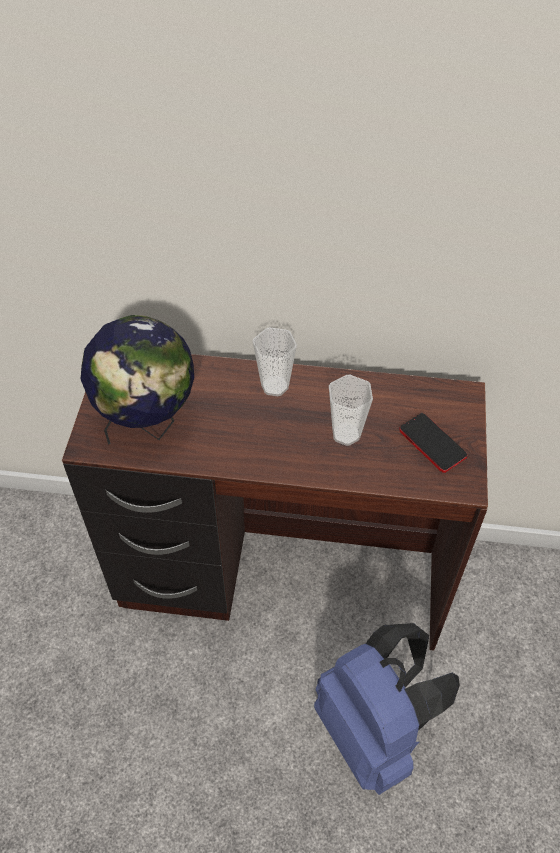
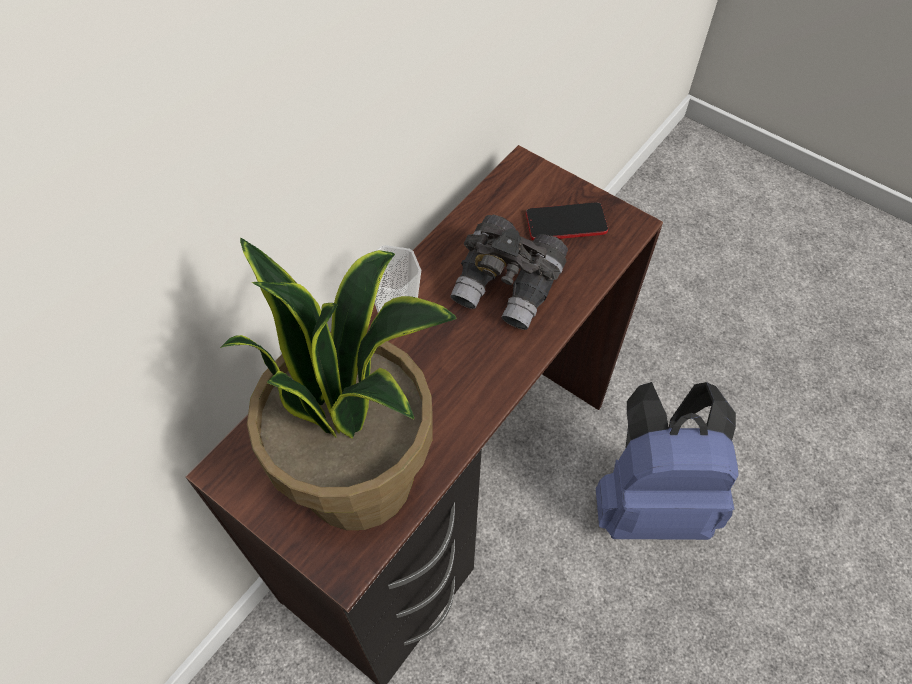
camera: 60 degrees left, 5 degrees up
(149, 424) = (361, 476): globe -> potted plant
(346, 434) = (508, 287): cup -> grey binoculars

